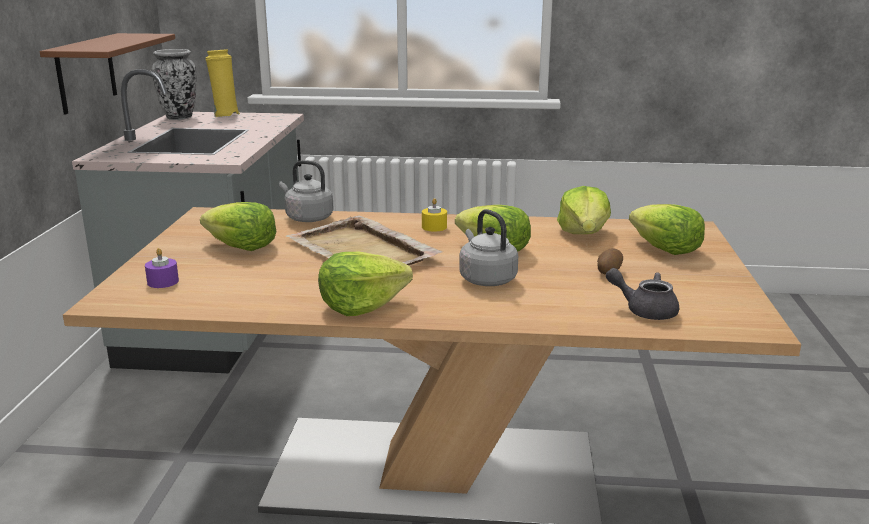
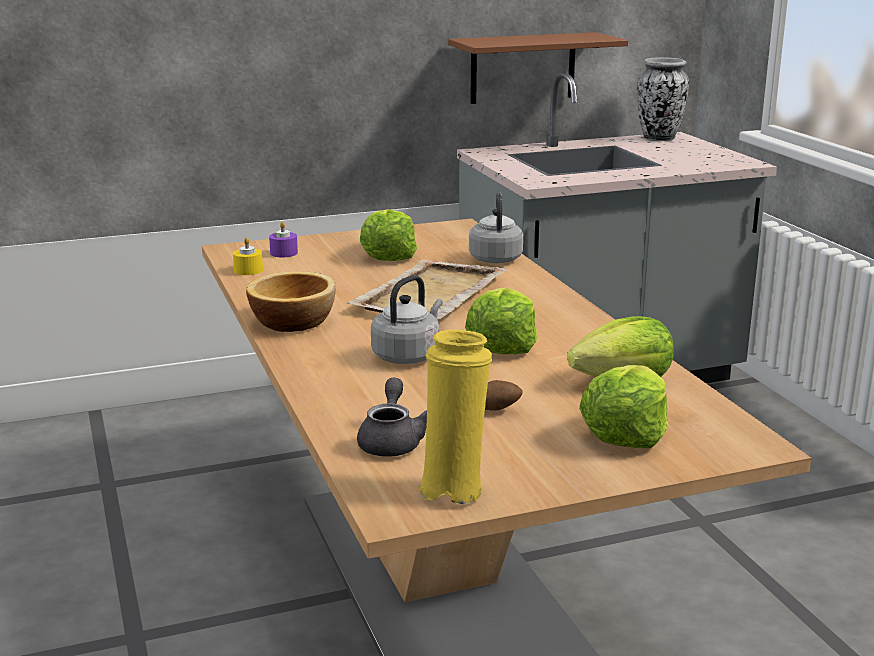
camera: 65 degrees right, 0 degrees up
(225, 115) = (701, 147): yellow vase -> yellow vase (453, 488)
(361, 305) = (292, 321): lettuce -> bowl
(434, 227) = (540, 308): yellow candle -> yellow candle (248, 270)

